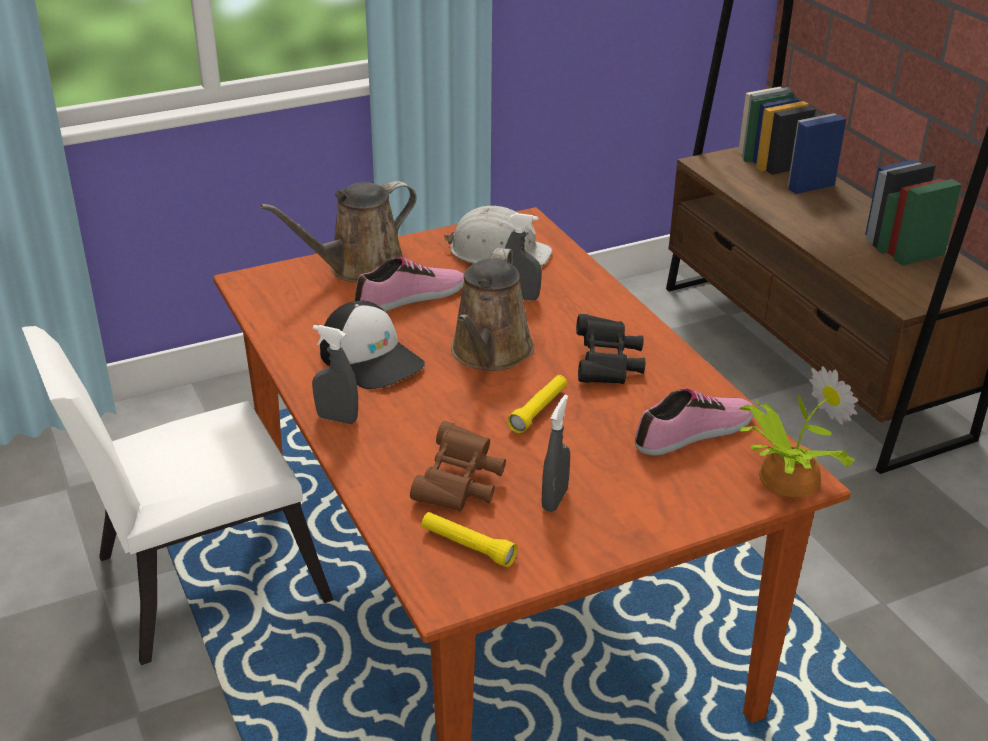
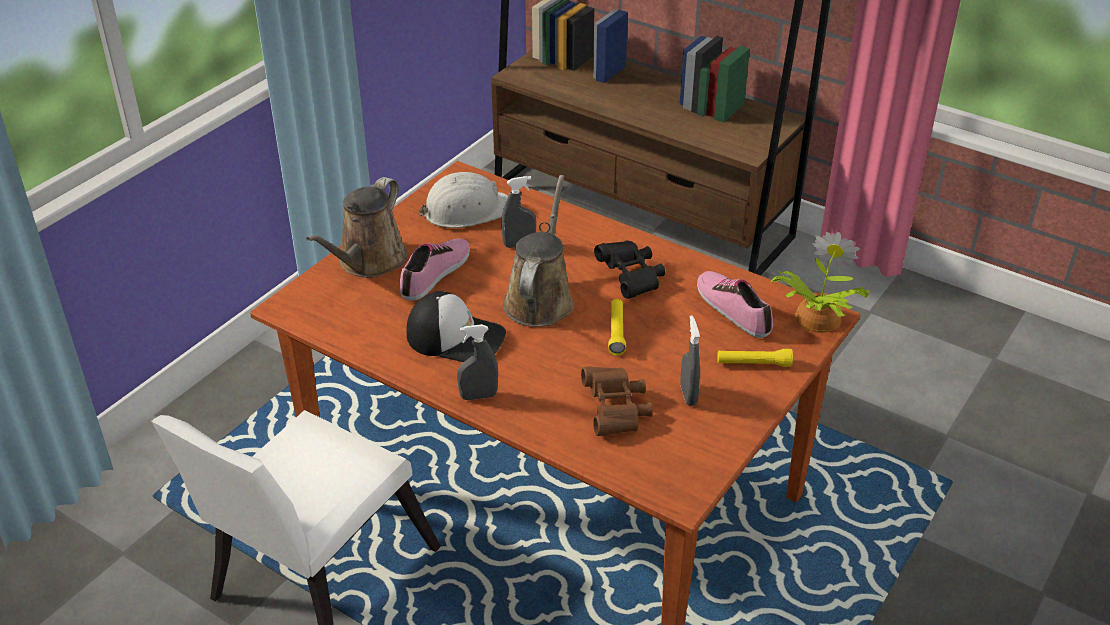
camera: 30 degrees left, 5 degrees up
(468, 546) = (664, 454): yellow flashlight -> yellow flashlight (753, 364)
(490, 353) = (540, 299): brown watering can -> brown watering can turned 150 degrees counterclockwise
(694, 433) = (733, 308): shoe -> shoe turned 60 degrees counterclockwise

